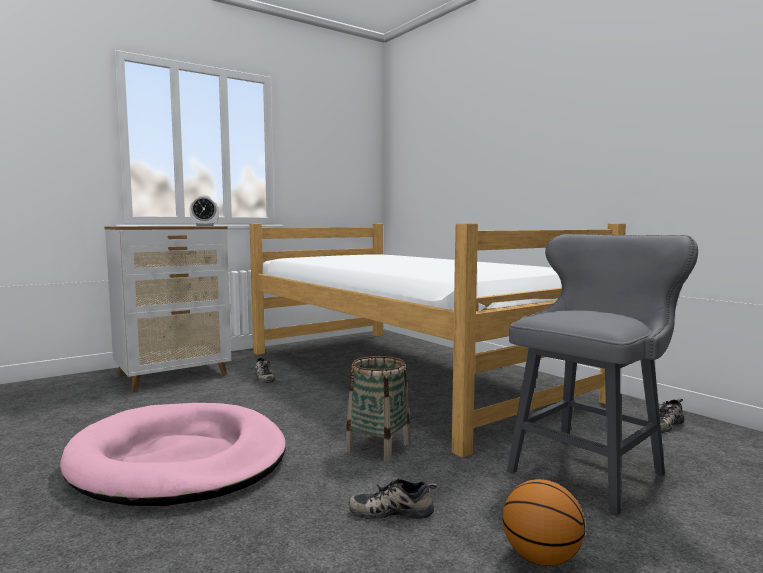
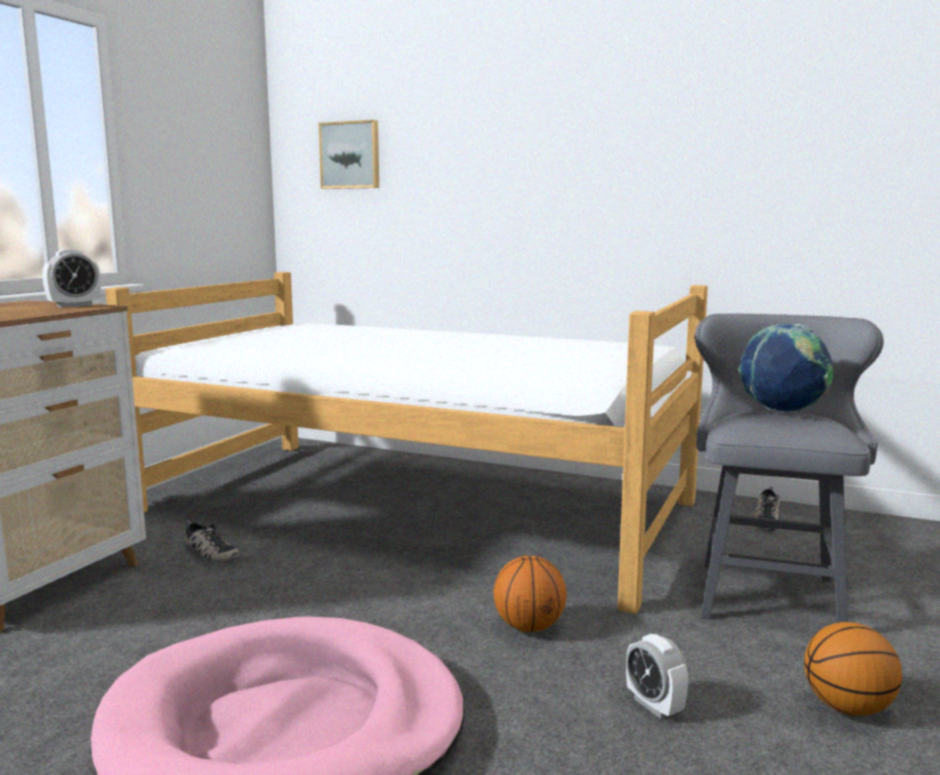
camera: 30 degrees left, 5 degrees up
(378, 447) = (529, 627): basket -> basketball
(392, 510) = (654, 705): shoe -> alarm clock
(421, 149) = (350, 155): none -> picture
(591, 310) = (782, 412): none -> globe

